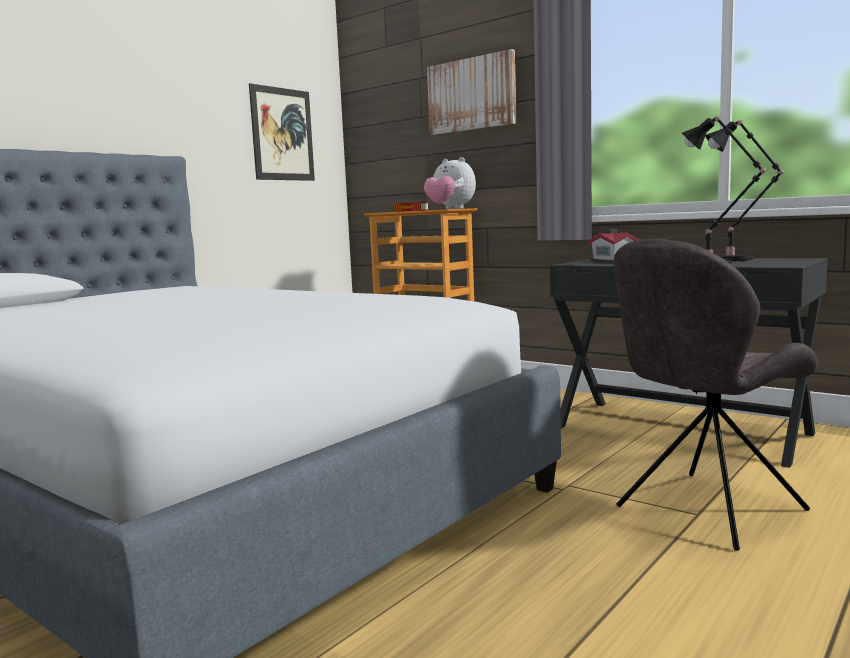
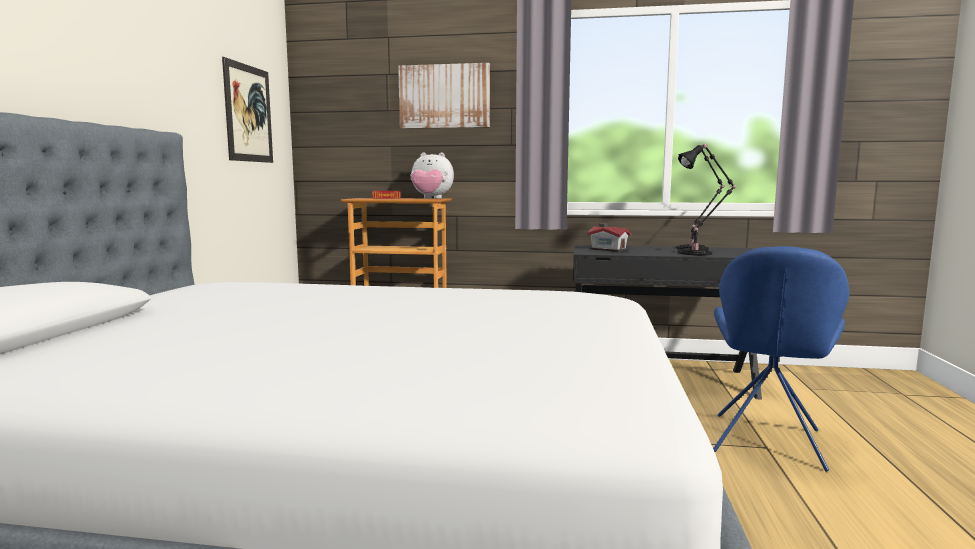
camera: 30 degrees left, 0 degrees up
(706, 510) = (766, 443): grey chair -> blue chair

